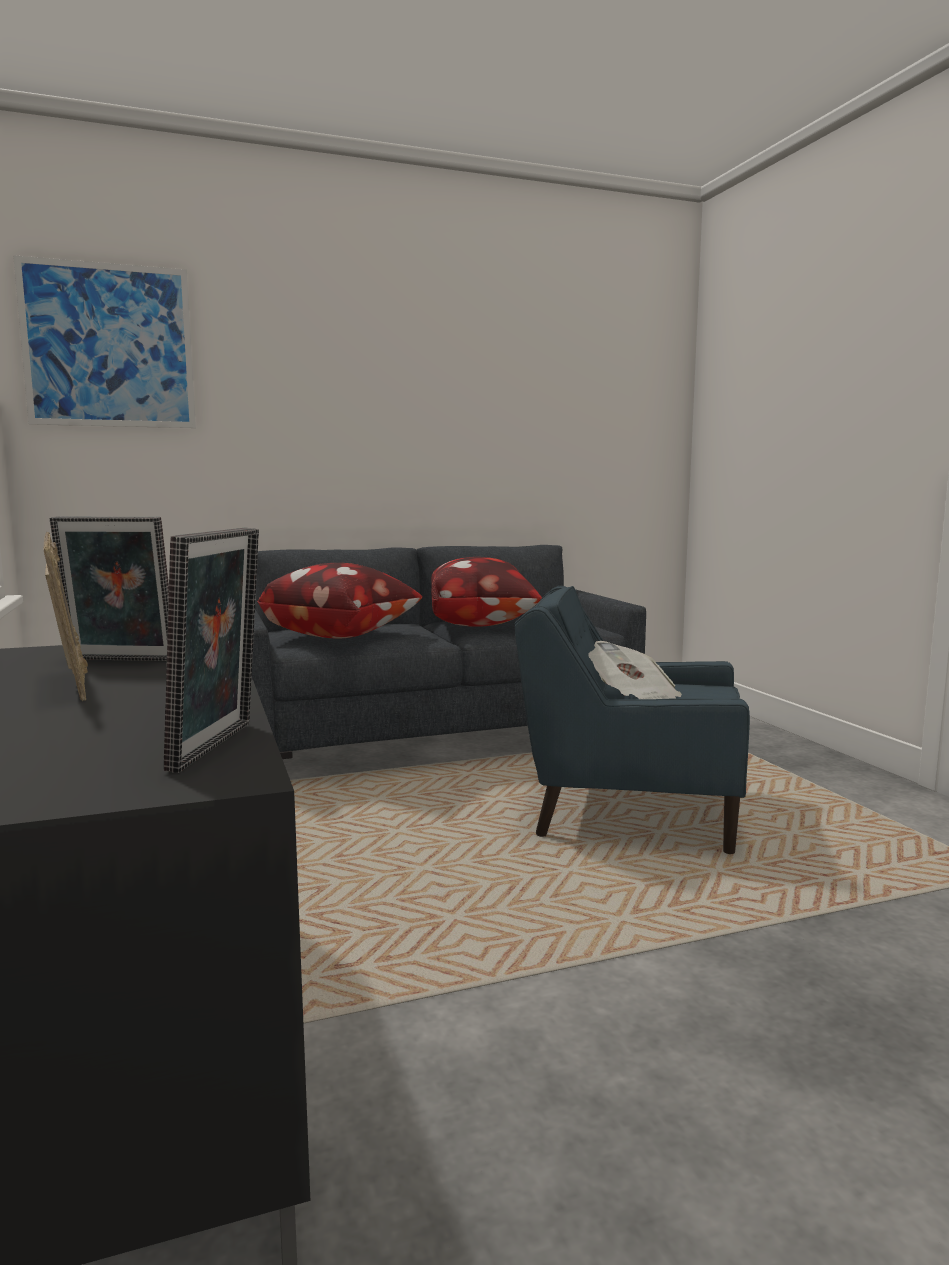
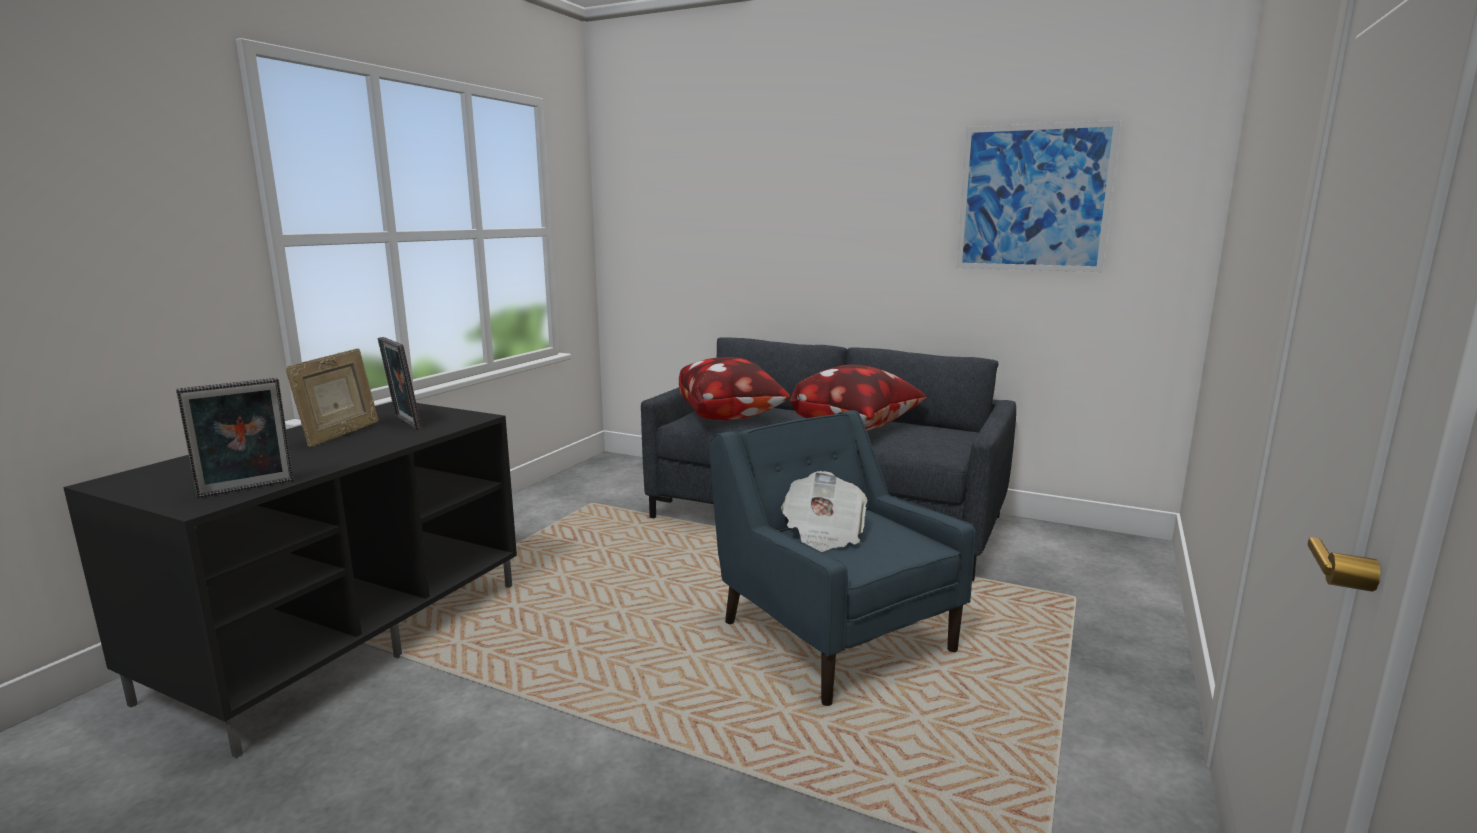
camera: 45 degrees right, 5 degrees up
(109, 346) = (650, 178): picture -> picture (1033, 198)

